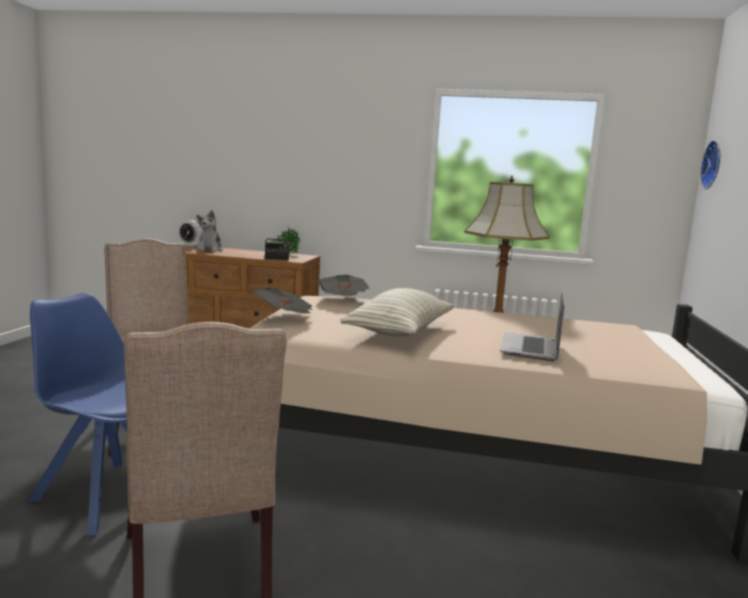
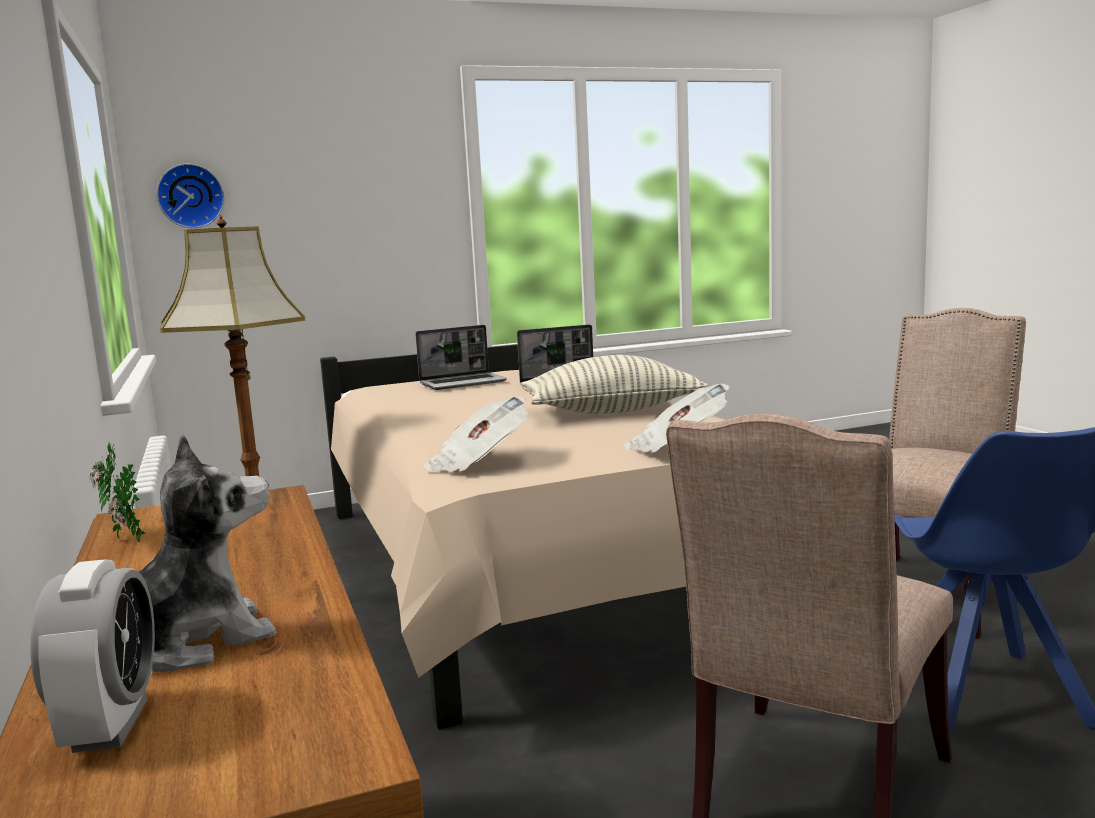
camera: 120 degrees left, 0 degrees up
(277, 259) = (279, 513): radio -> none
(604, 338) = (463, 383): none -> laptop

